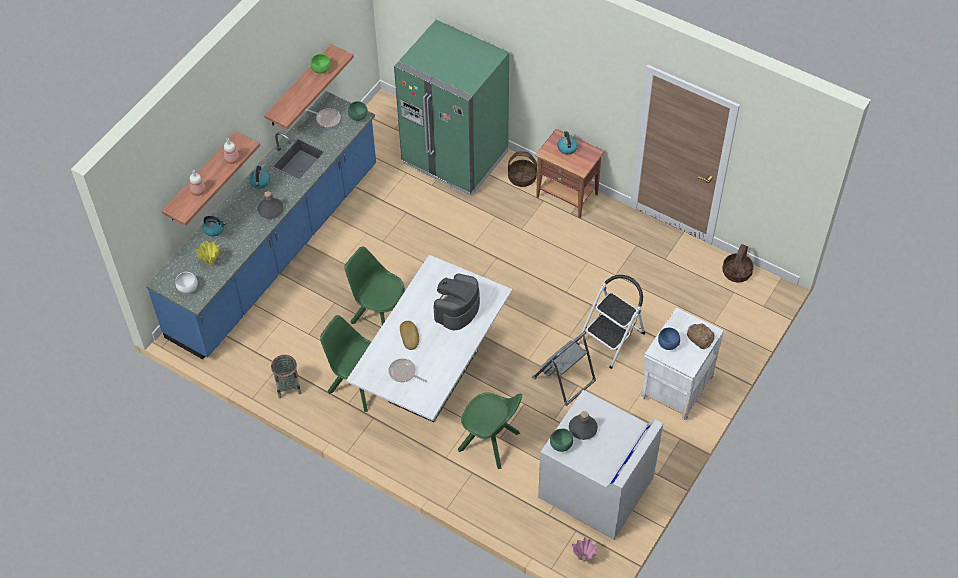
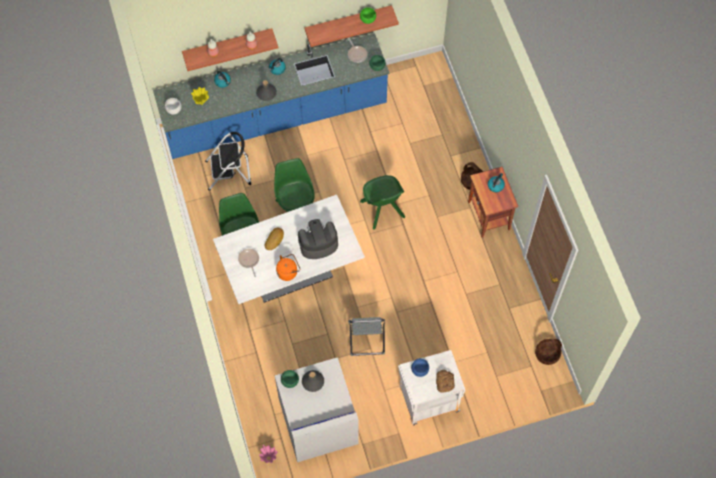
camera: 40 degrees right, 10 degrees up
(288, 386) = (203, 213): basket -> none
(453, 354) = (288, 271): none -> orange kettle
(455, 158) = (442, 135): green fridge -> none
(490, 442) = (284, 342): green chair -> green chair (382, 210)
(612, 337) = (422, 334): step ladder -> step ladder (230, 173)

